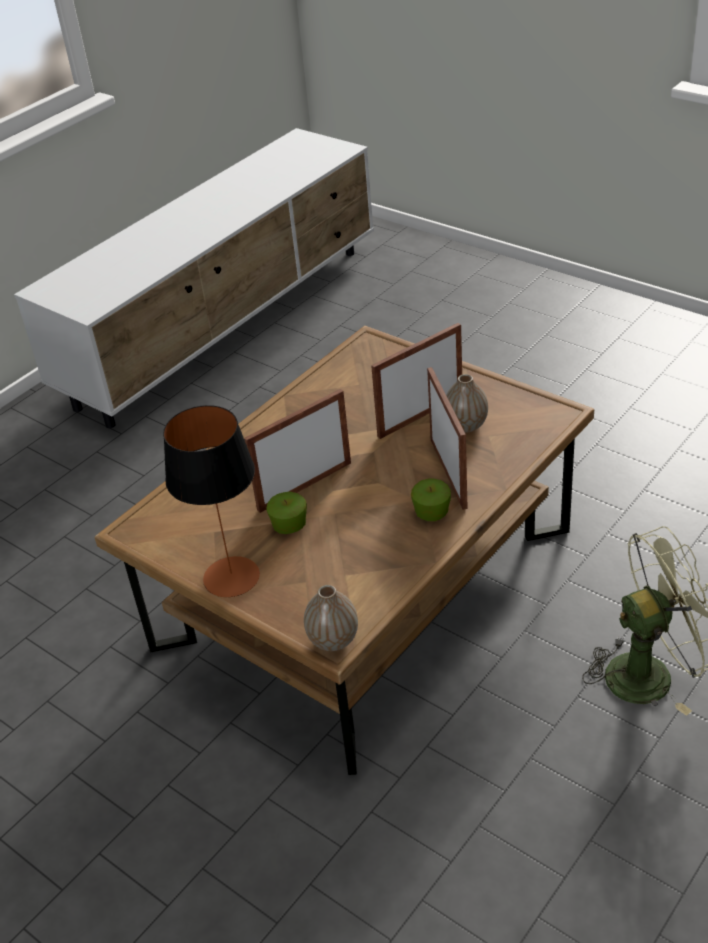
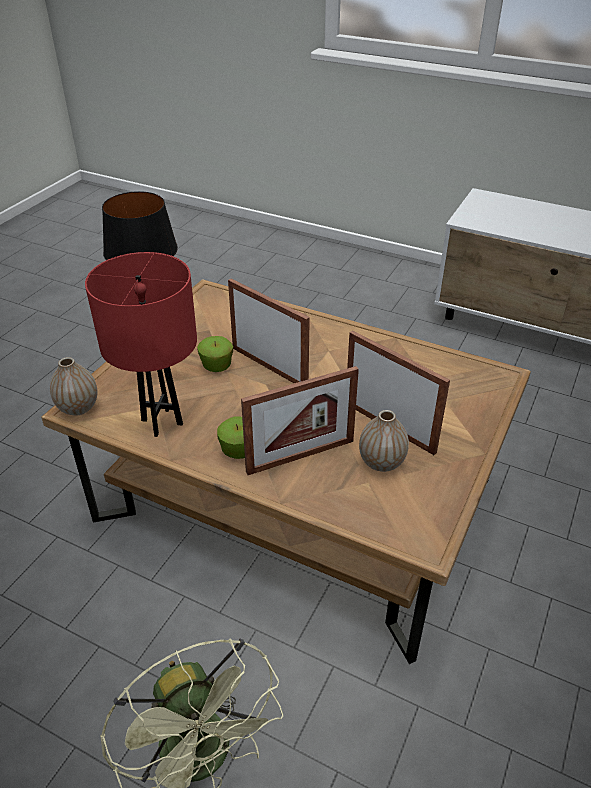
camera: 75 degrees right, 0 degrees up
(374, 569) = (162, 422): none -> red table lamp

